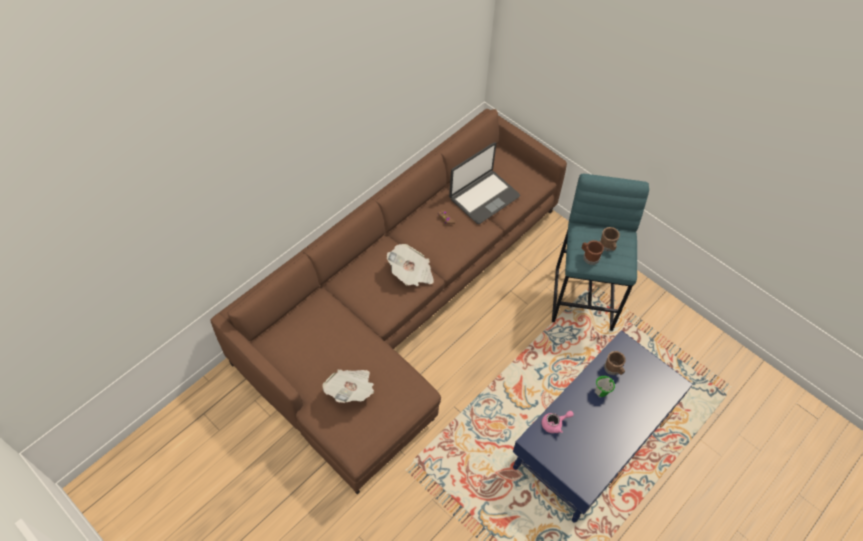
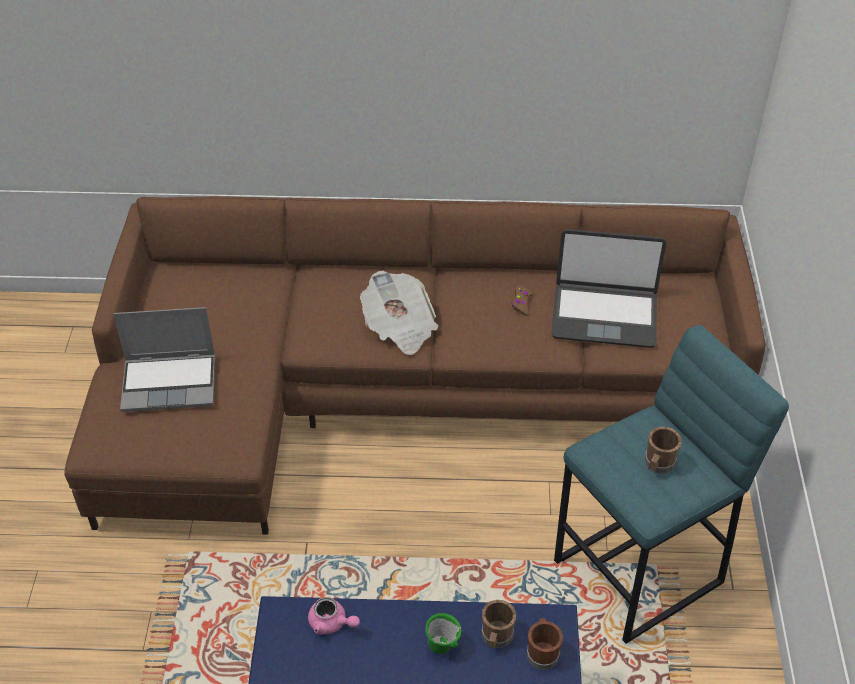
camera: 50 degrees right, 10 degrees down
(351, 390) = (171, 383): newspaper -> laptop
(589, 257) = (612, 455): brown mug -> brown mug (542, 651)

